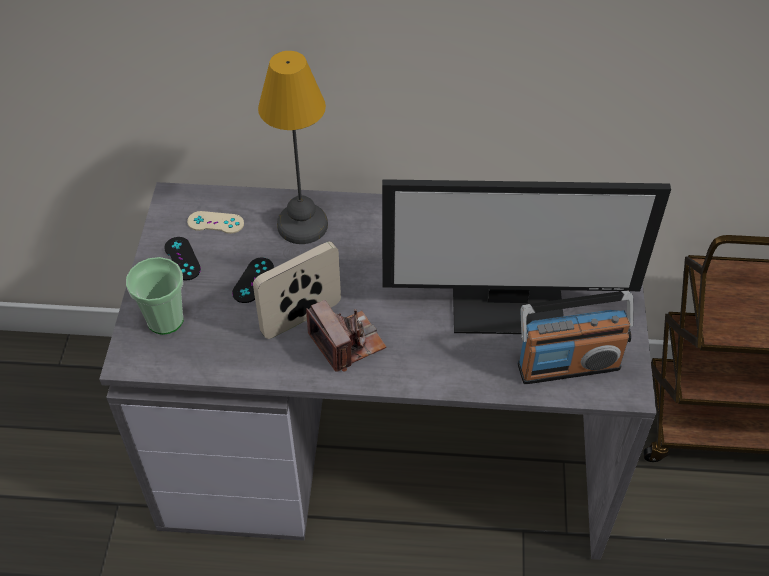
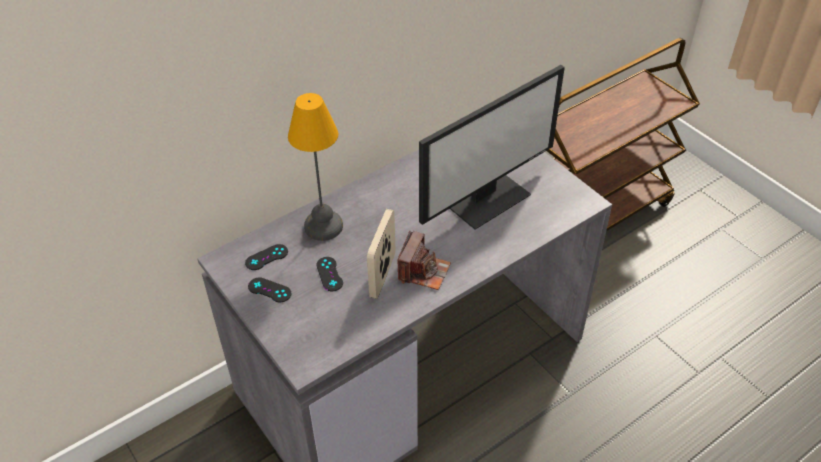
camera: 40 degrees left, 5 degrees down
(165, 320) = (300, 330): cup -> none
(215, 222) = (266, 257): beige game controller -> black game controller
(347, 342) = (423, 271): camera -> camera turned 90 degrees clockwise
(568, 365) = (548, 208): radio -> none

